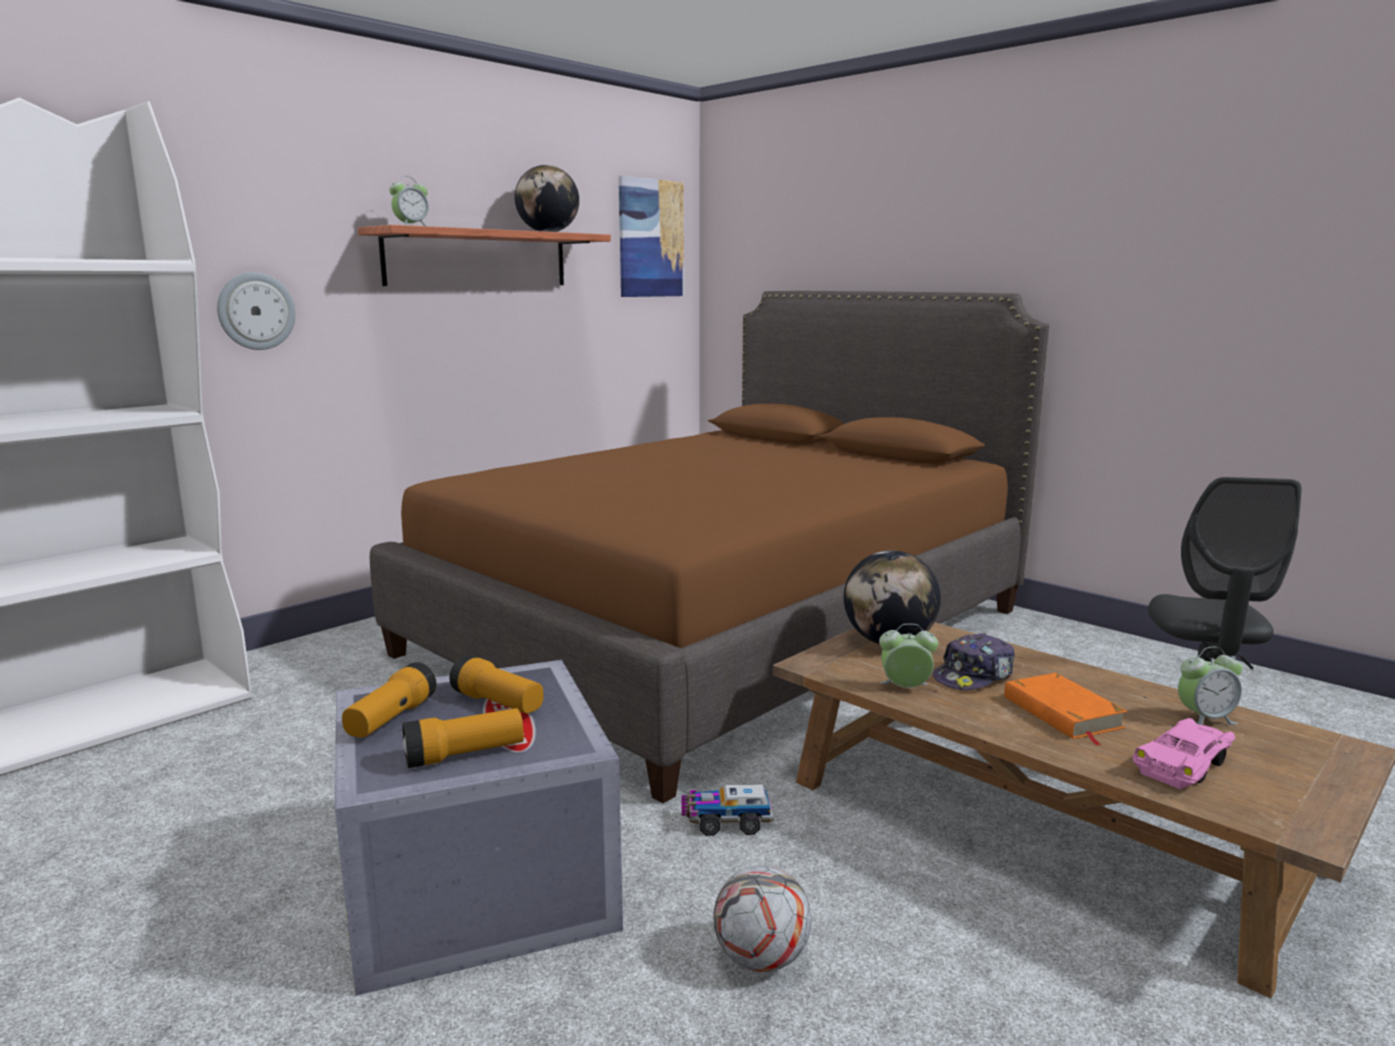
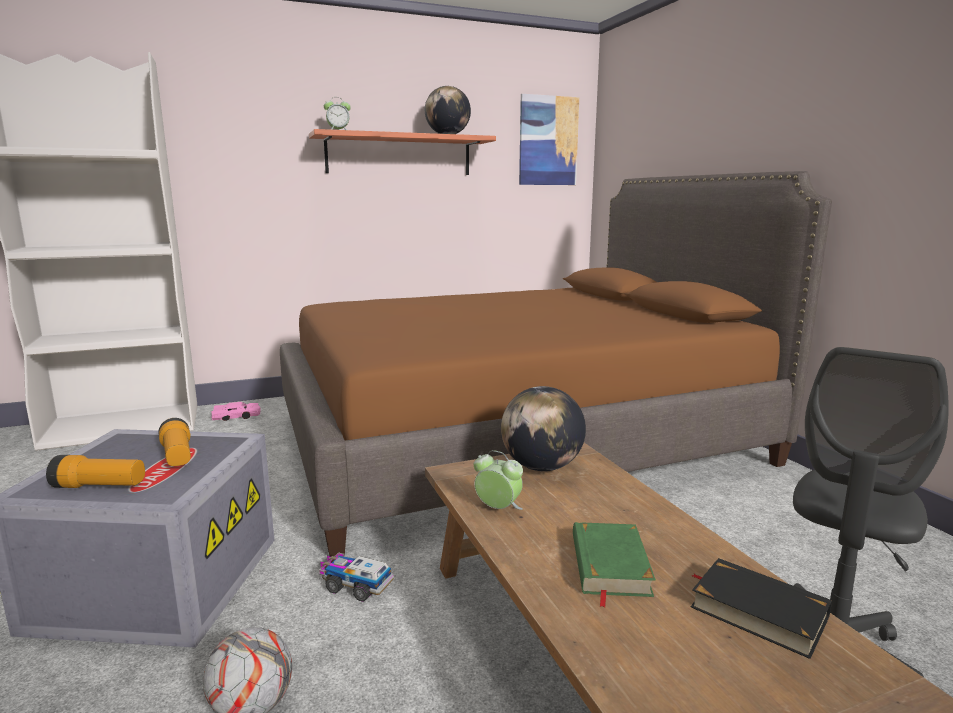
camera: 25 degrees right, 0 degrees up
(256, 311) = (236, 187): wall clock -> none
(391, 719) = (107, 453): flashlight -> none
(974, 676) = (573, 512): cap -> none
(1062, 713) = (609, 565): orange book -> green book
(1185, 765) = (667, 655): pink toy car -> pink toy car (236, 417)
(1205, 719) = (758, 611): alarm clock -> black book

